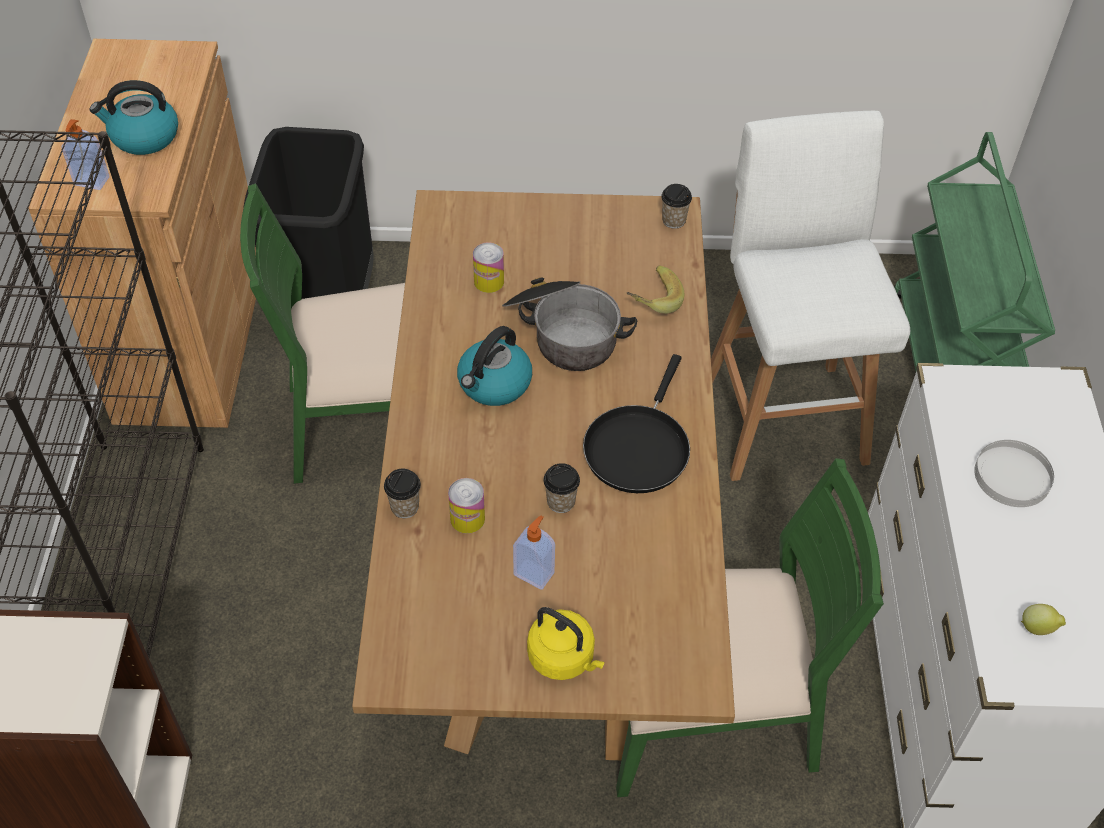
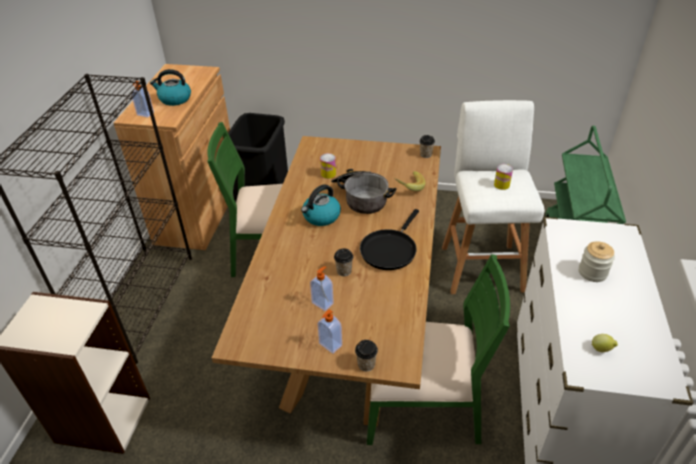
camera: 10 degrees right, 10 degrees down
(405, 507) = (263, 267): cup -> cup (366, 364)
(467, 519) = (293, 275): can -> can (501, 185)
(564, 658) = (330, 345): yellow kettle -> soap dispenser
(1012, 476) = (592, 272): white plate -> jar

